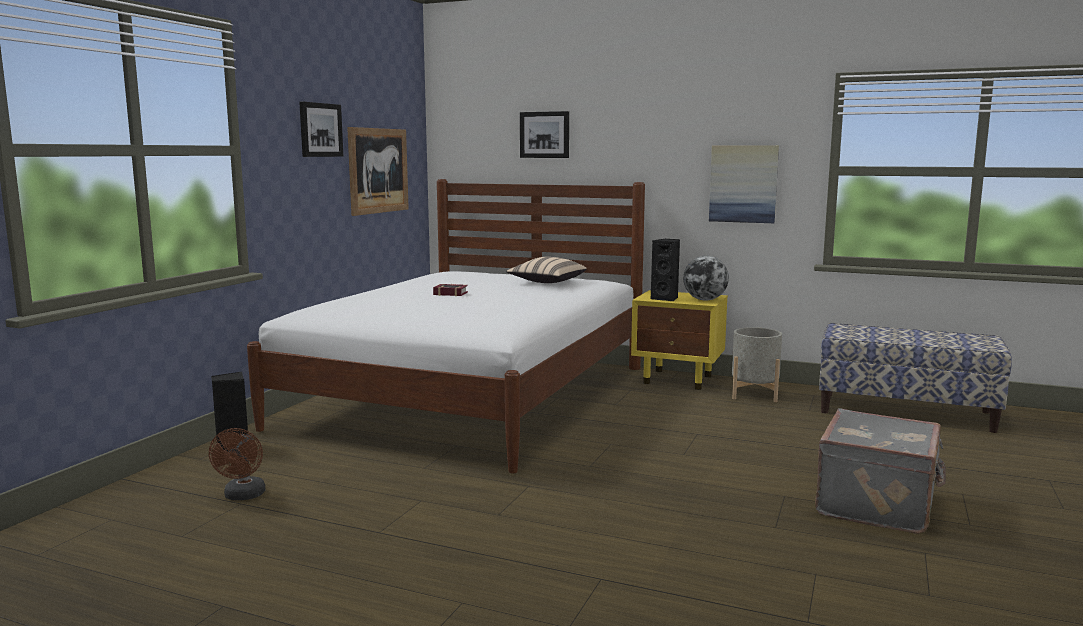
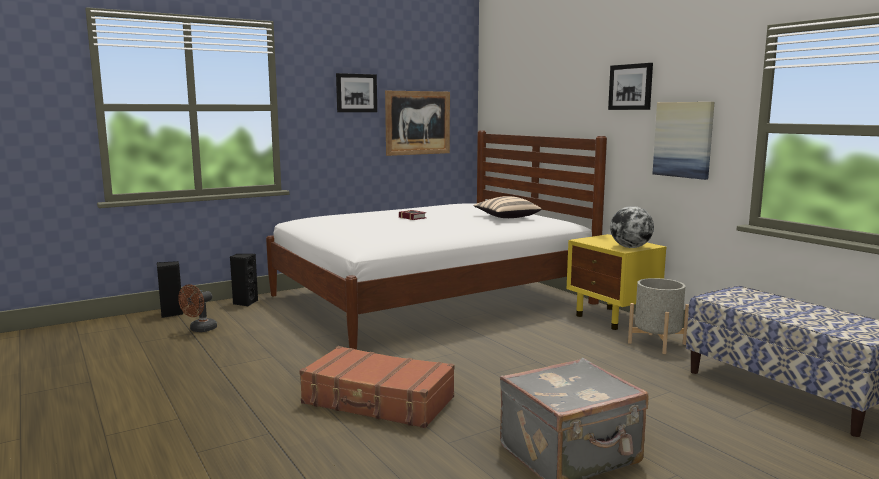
camera: 35 degrees right, 0 degrees up
(544, 135) = (544, 94): picture -> picture (631, 87)
(639, 511) = (378, 401): none -> brown suitcase
(666, 298) = (599, 242): black speaker -> black speaker (171, 313)

